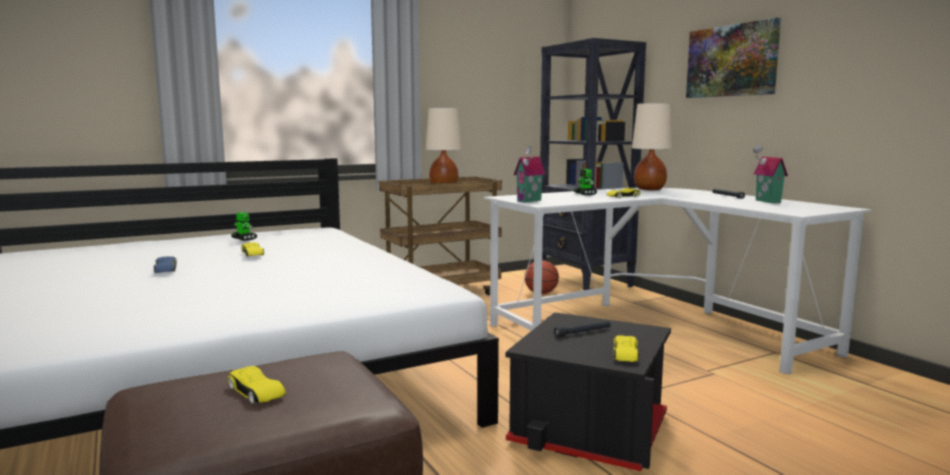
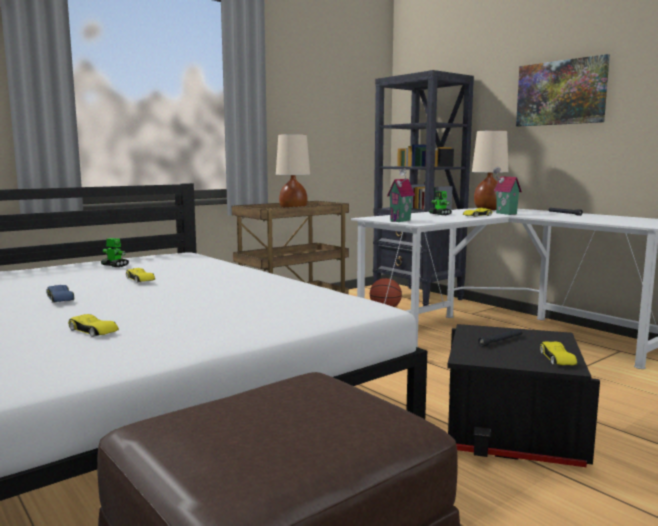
camera: 10 degrees left, 0 degrees up
(256, 392) = (276, 420): yellow toy car -> yellow toy car (93, 331)
(766, 201) = (604, 217): toy house -> toy house (505, 213)

